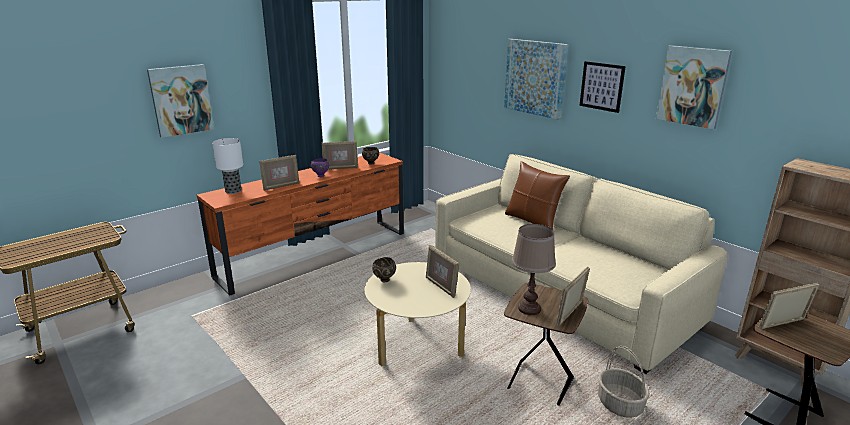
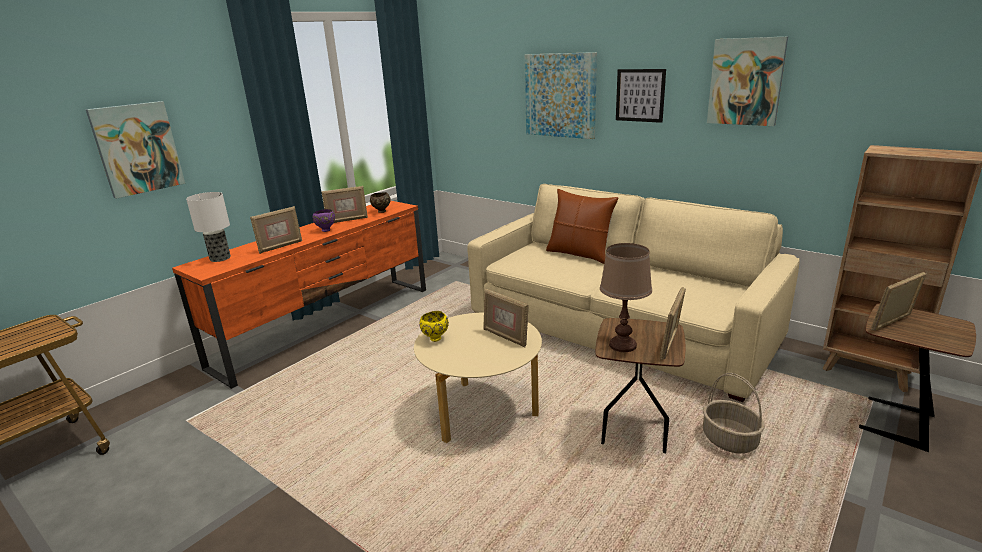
camera: 10 degrees left, 0 degrees up
(384, 280) = (435, 339): brown bowl -> yellow bowl

